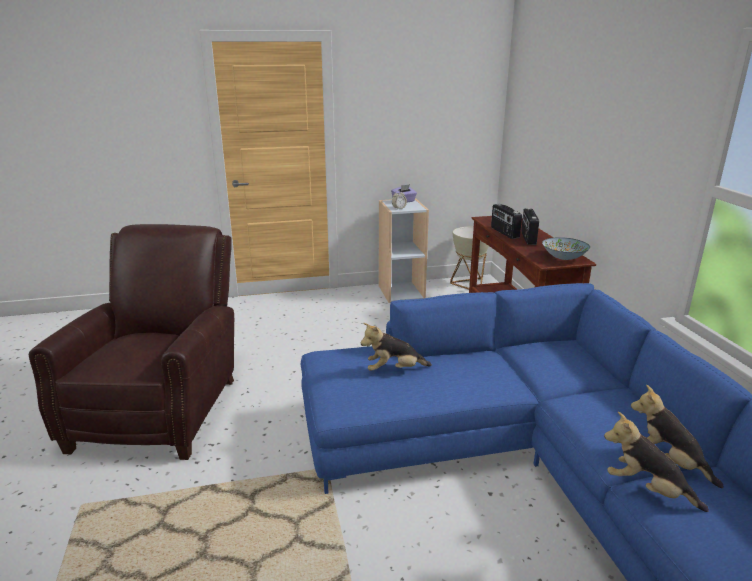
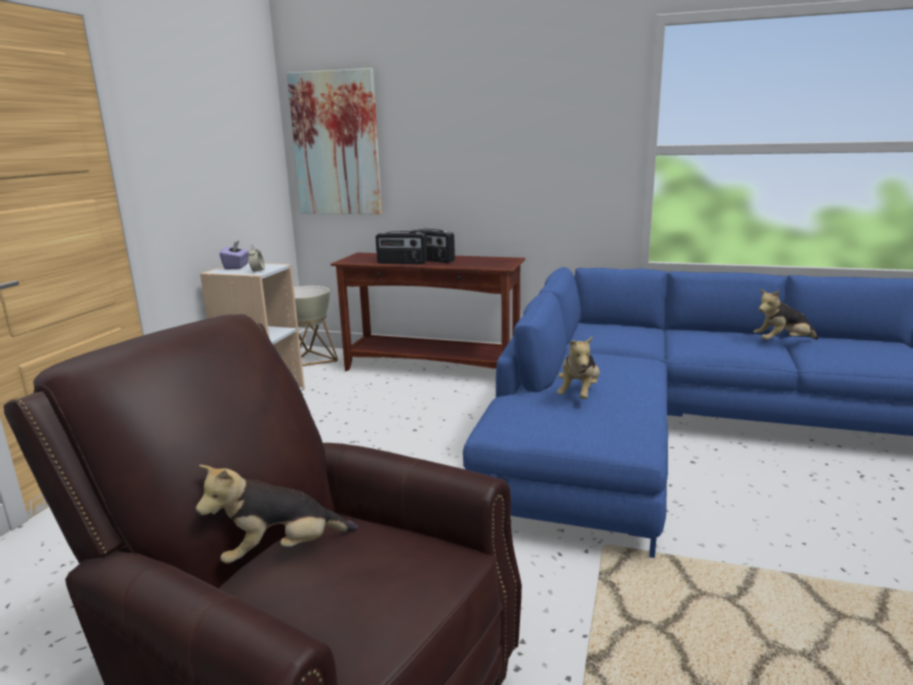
camera: 60 degrees left, 5 degrees down
(523, 122) = (336, 144): none -> picture
(564, 257) = (498, 261): bowl -> none
(647, 489) = (822, 355): plush toy -> plush toy (281, 551)

